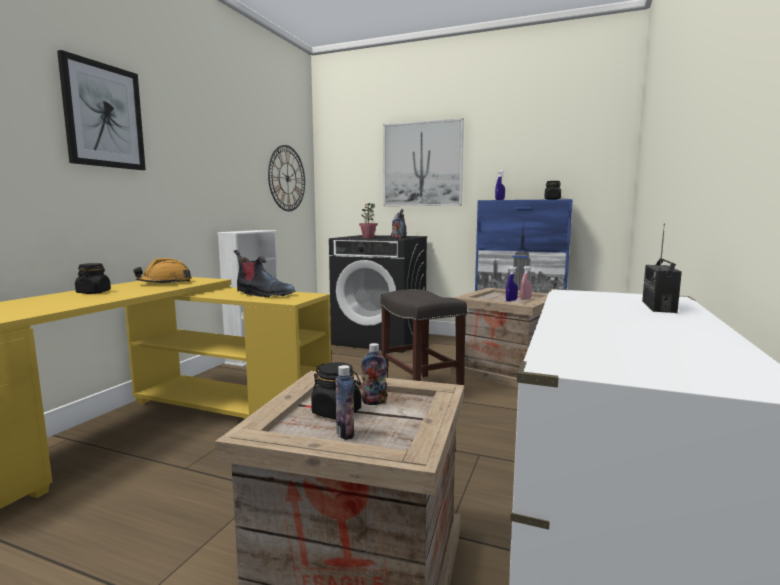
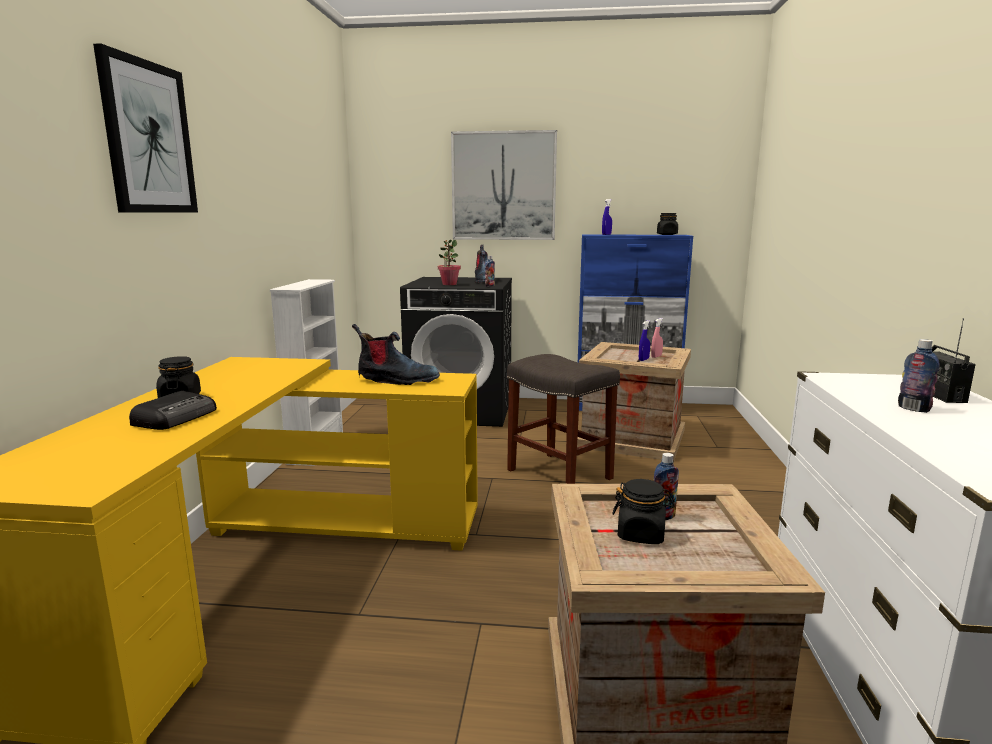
camera: 15 degrees left, 5 degrees up
(70, 301) = (177, 417): none -> radio
(165, 283) = (251, 372): orange hard hat -> none
(287, 178) = (328, 204): wall clock -> none
(345, 434) = (682, 560): bottle -> bottle (913, 409)

